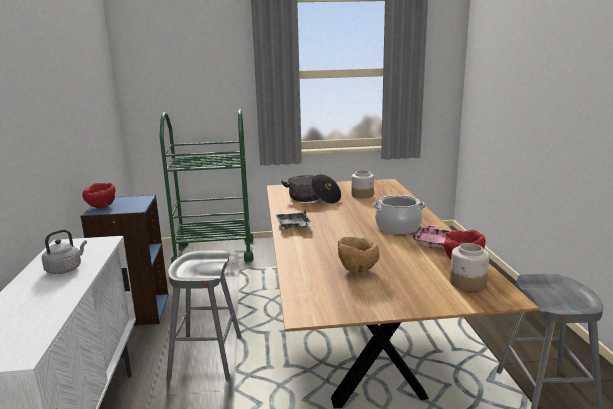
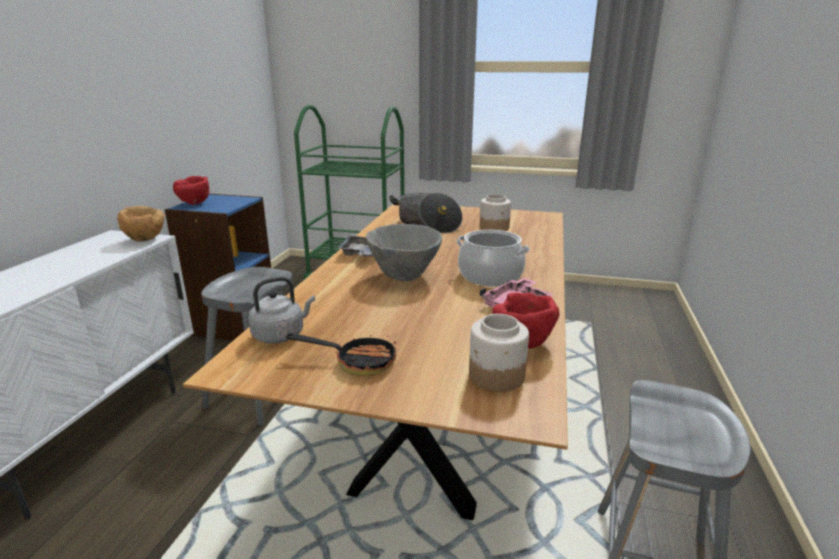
camera: 20 degrees right, 5 degrees up
(65, 269) = (75, 262): grey kettle -> grey kettle (281, 335)
(342, 236) = (404, 276): none -> grey bowl
(357, 270) = (367, 324): brown bowl -> brown bowl (145, 239)
(380, 292) = (357, 361): none -> frying pan

